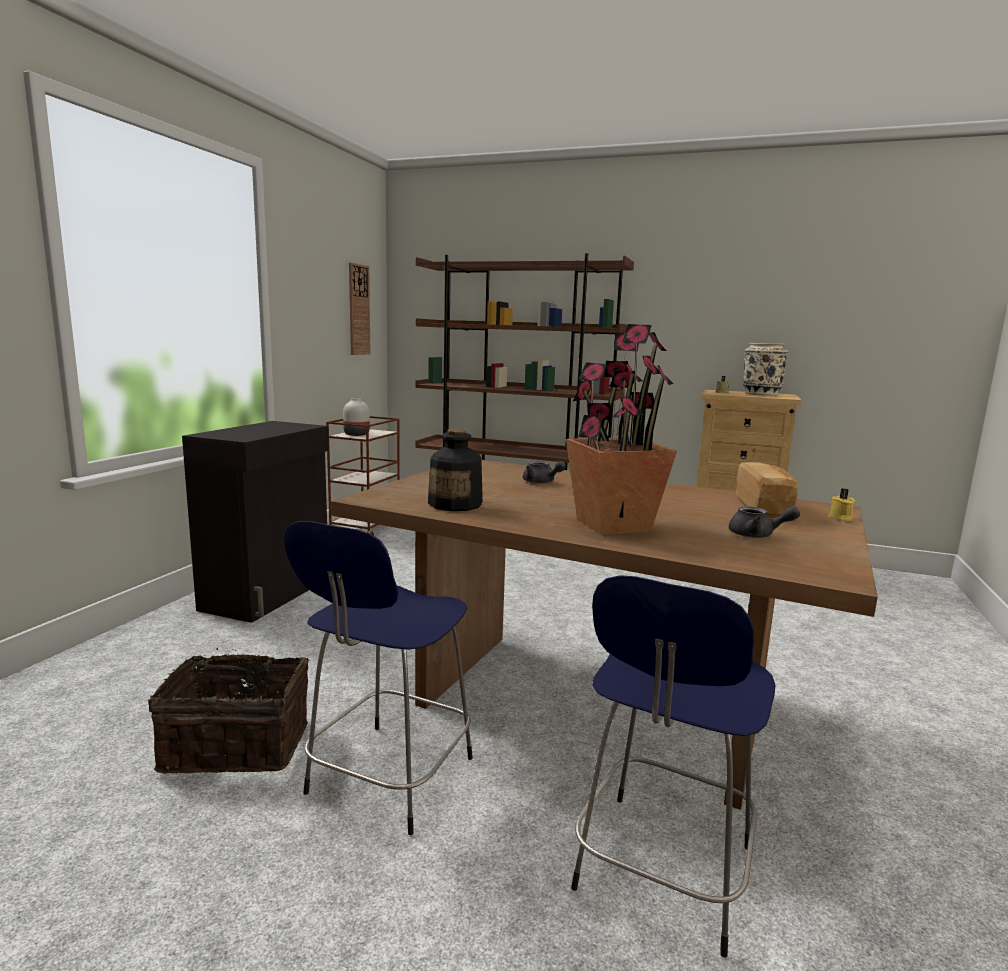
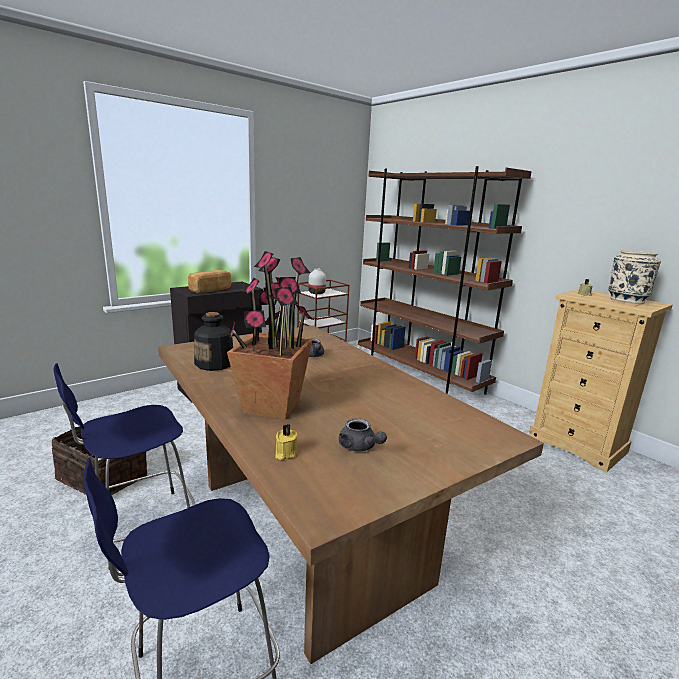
camera: 30 degrees right, 5 degrees up
(358, 310) = (336, 207): wall clock -> none
(764, 508) = (435, 420): bread -> bread (211, 290)
(840, 518) = (487, 450): yellow candle -> yellow candle (285, 453)

